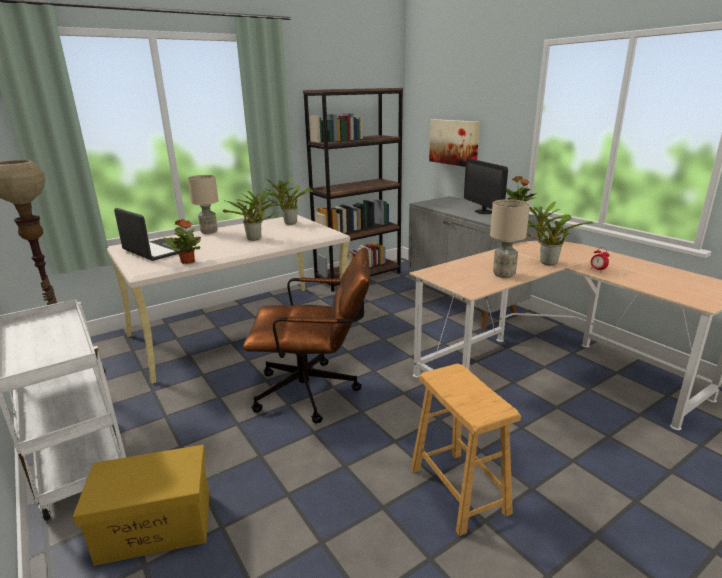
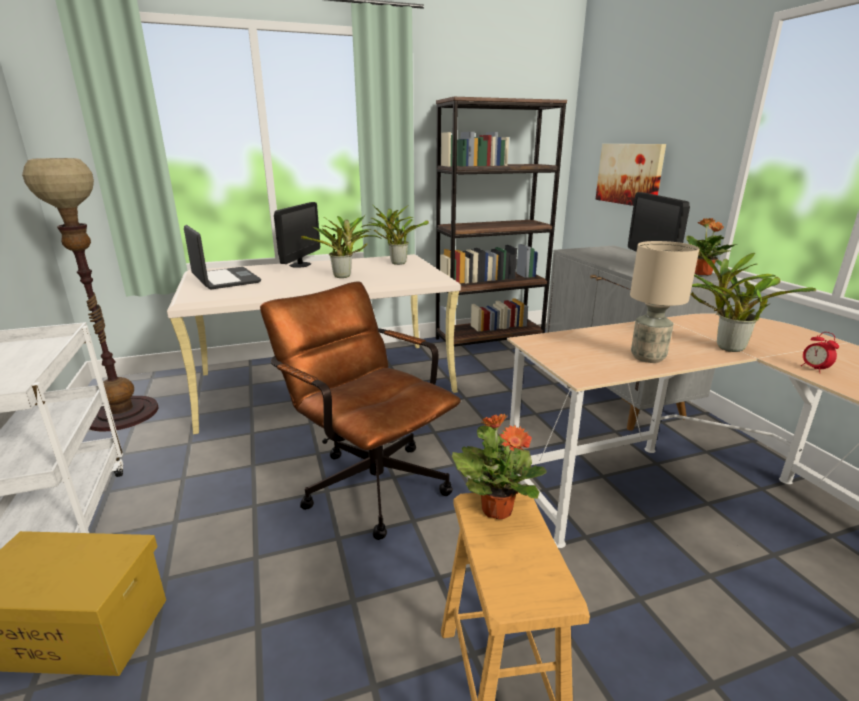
camera: 15 degrees right, 0 degrees up
(188, 262) = (246, 294): potted plant -> potted plant (496, 508)
(209, 232) = (300, 265): beige table lamp -> monitor
(315, 392) = (368, 480): brown office chair -> brown office chair turned 150 degrees counterclockwise

